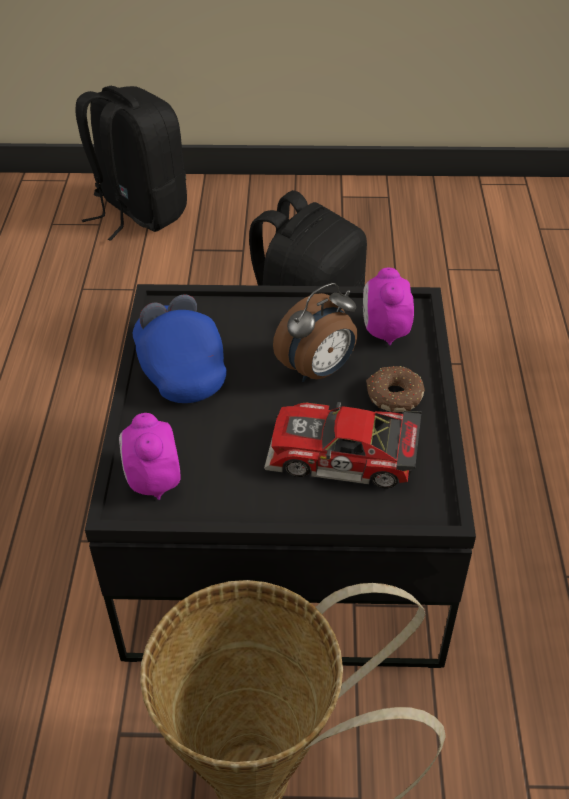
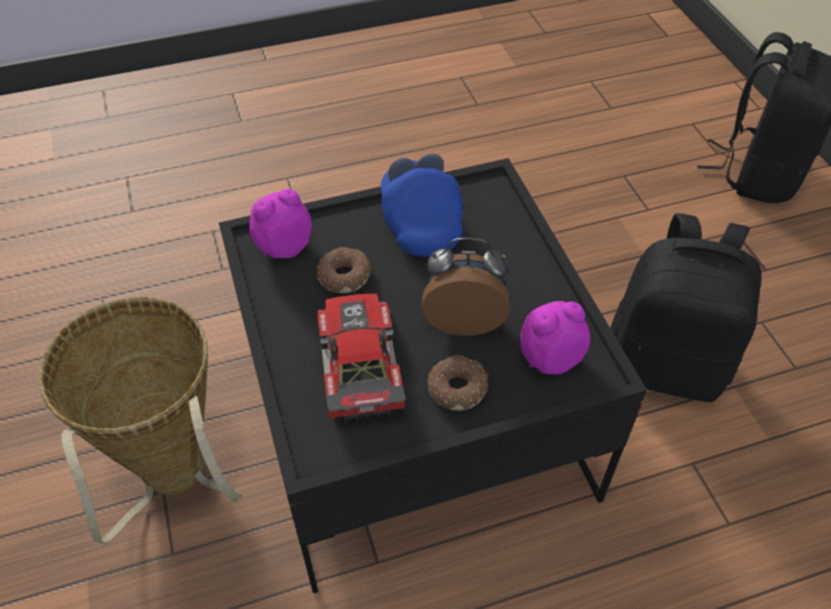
camera: 70 degrees right, 5 degrees up
(180, 368) = (420, 221): blue cap -> blue cap turned 60 degrees counterclockwise
(222, 441) = (344, 275): none -> donut
(318, 370) = (463, 318): alarm clock -> alarm clock turned 150 degrees clockwise

